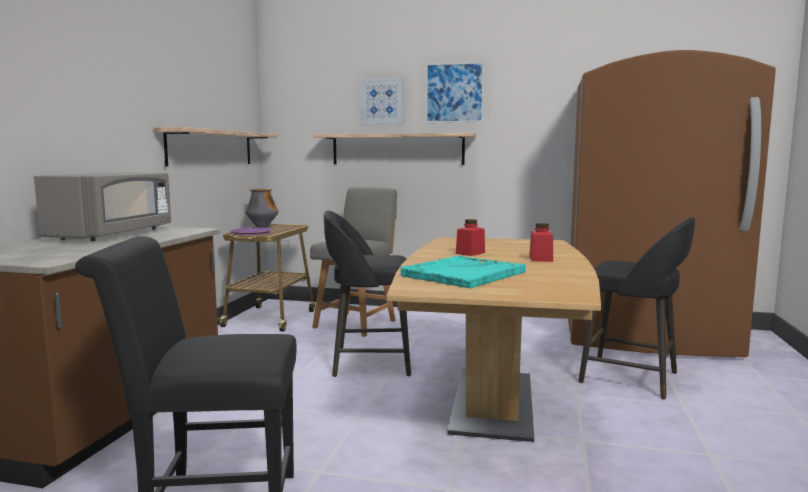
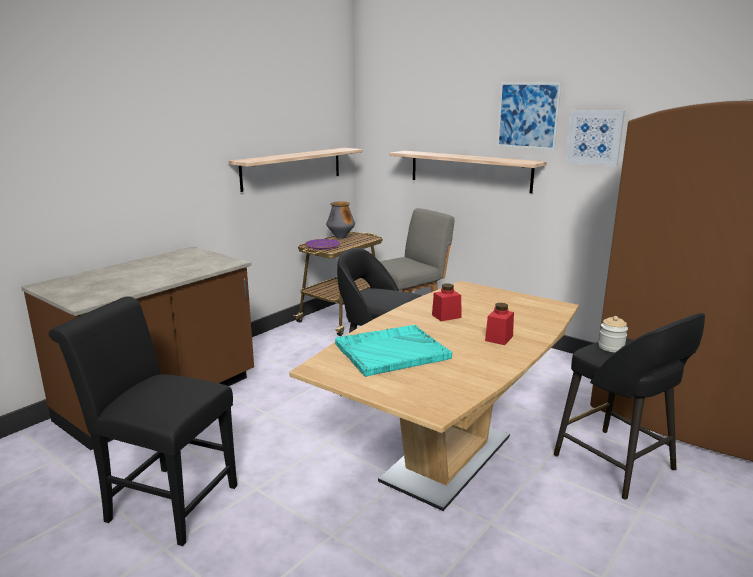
camera: 25 degrees right, 10 degrees up
(113, 234) = (168, 263): grey microwave -> none
(382, 101) = (458, 120): picture -> picture (594, 137)
(617, 264) = (611, 347): none -> jar

